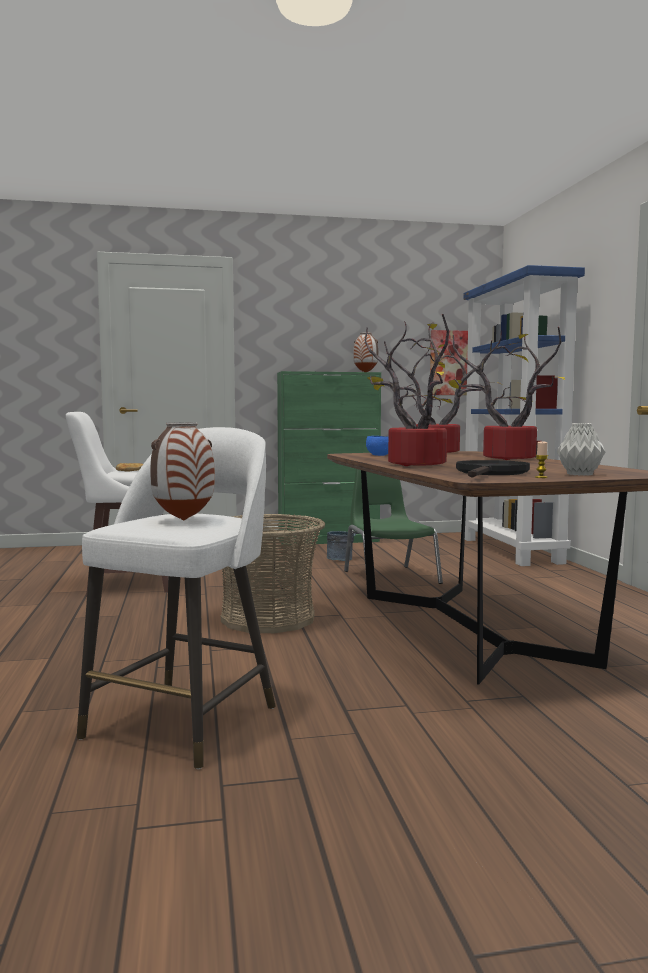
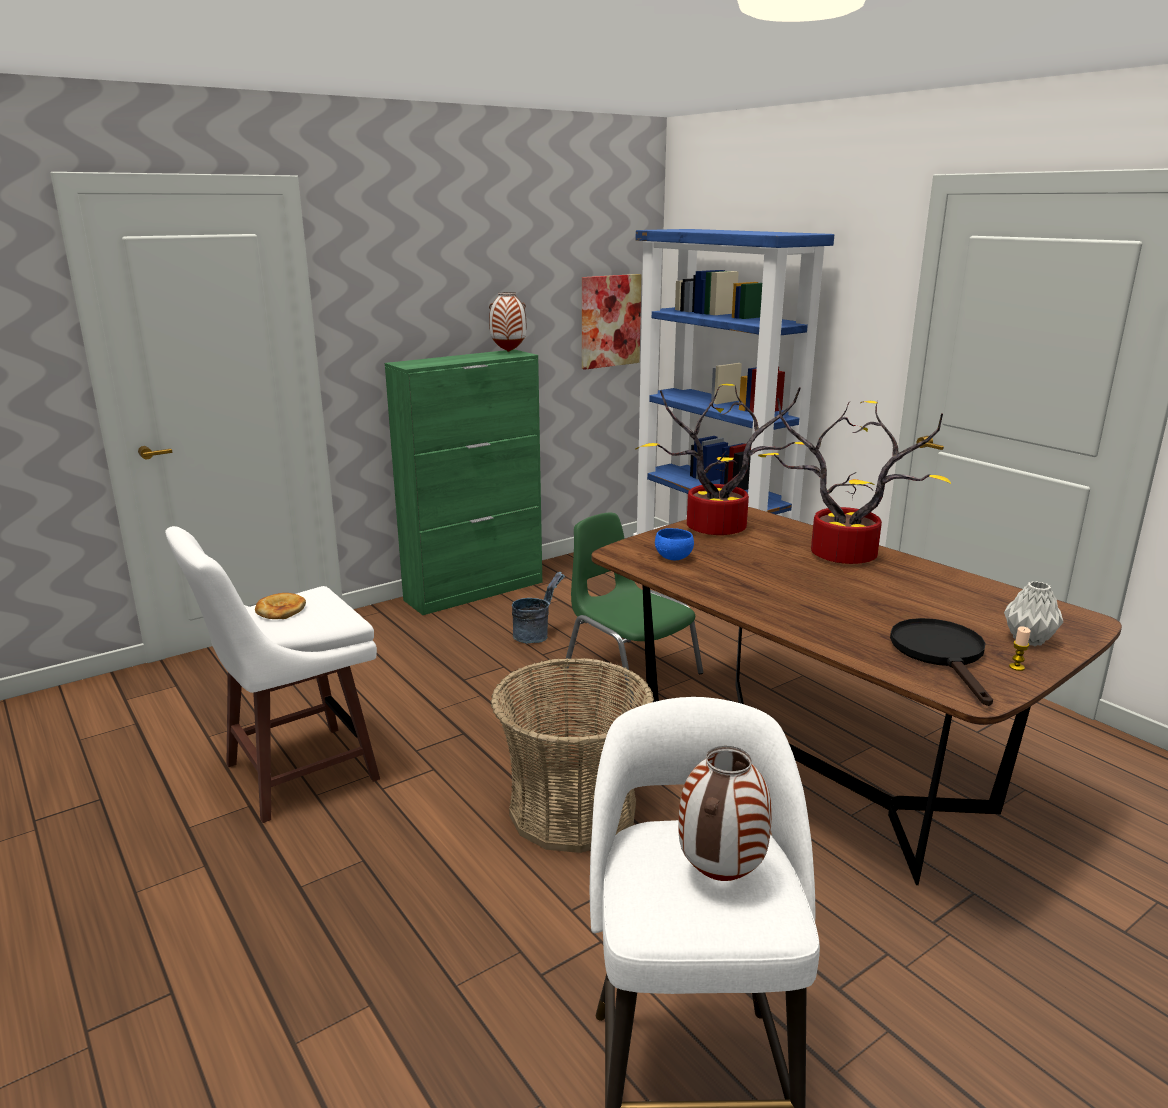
camera: 25 degrees left, 15 degrees up
(411, 465) = (792, 617): potted plant -> none

